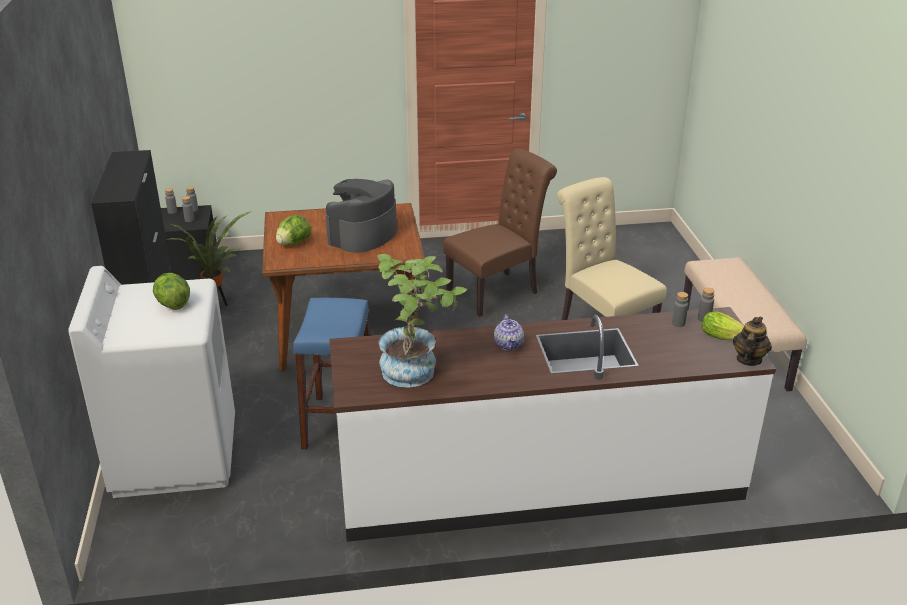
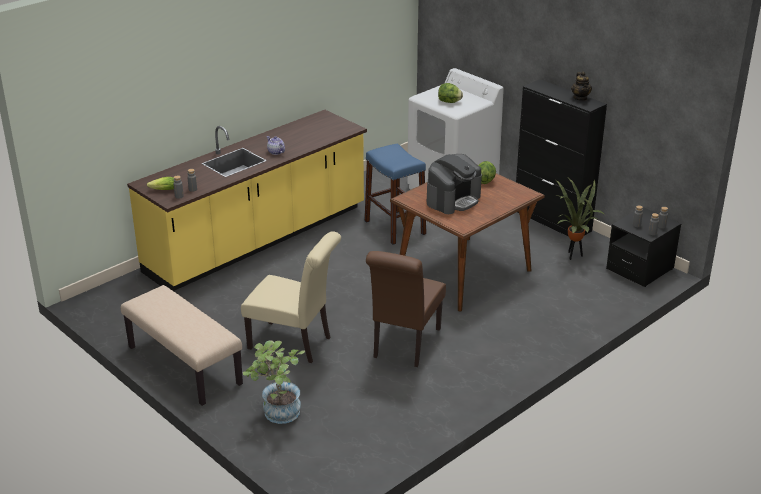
camera: 145 degrees right, 0 degrees up
(362, 235) = (453, 200): coffee machine -> coffee machine turned 45 degrees clockwise
(416, 370) = (307, 130): potted plant -> potted plant (277, 415)
(539, 483) = (258, 240): white counter -> yellow counter
(748, 359) = (144, 183): teapot -> teapot (580, 98)

